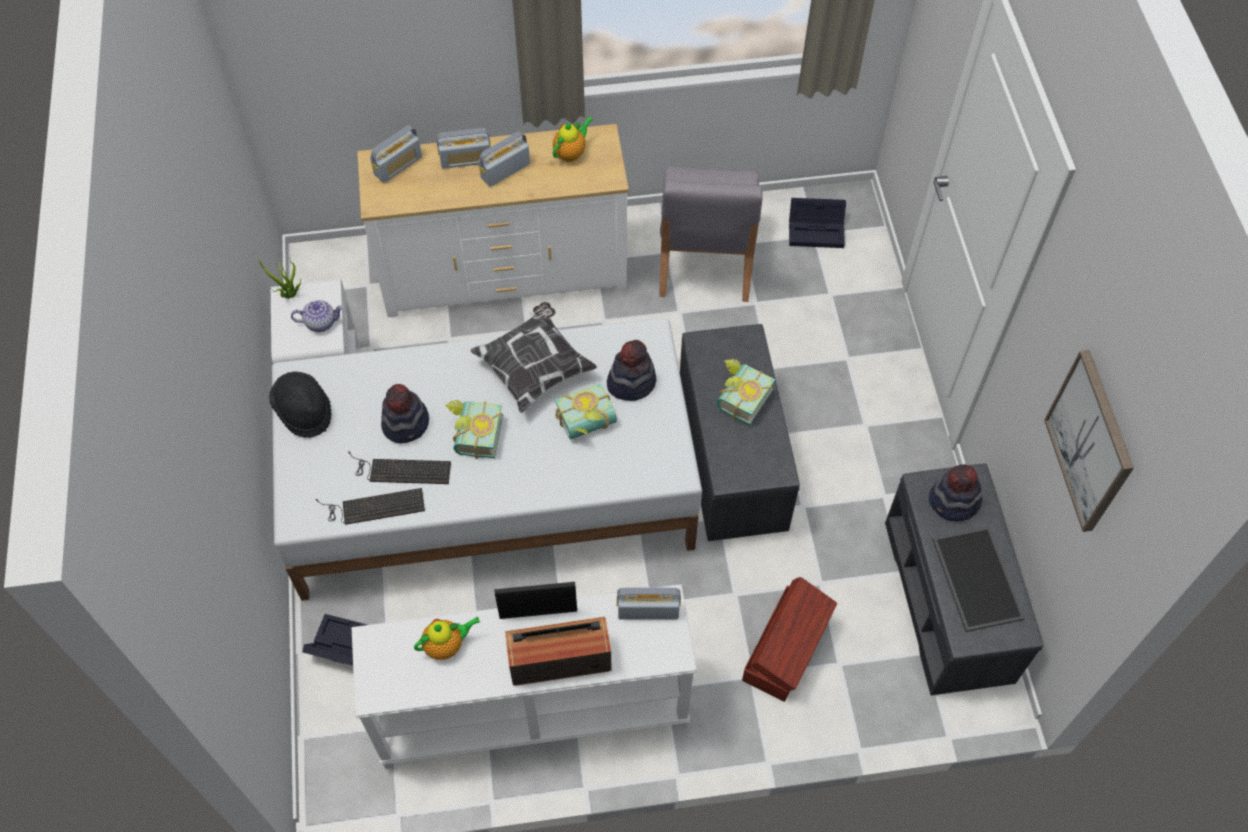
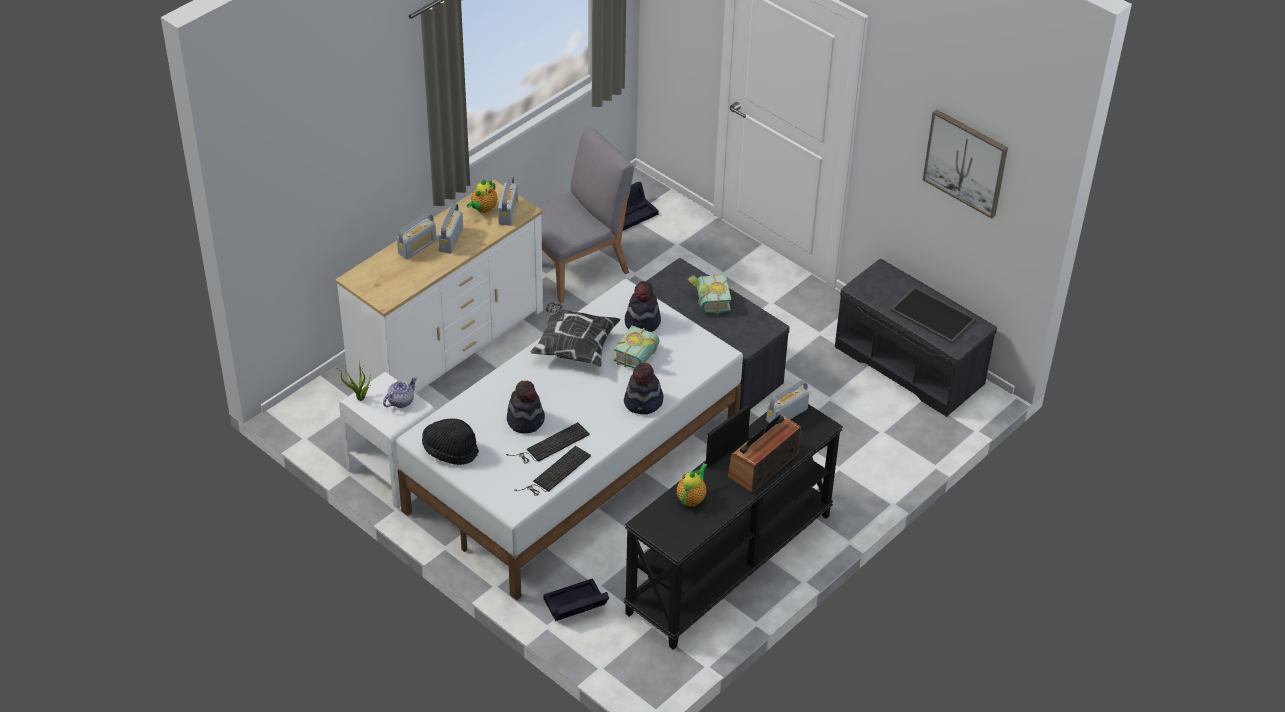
camera: 40 degrees left, 15 degrees down
(398, 165) = (374, 273): radio -> radio (508, 212)
(473, 435) = (576, 402): book -> none
(532, 711) = (730, 565): white console table -> black console table
(571, 153) = (483, 209): teapot -> teapot turned 150 degrees counterclockwise
(704, 261) = (576, 267): grey chair -> grey chair turned 90 degrees counterclockwise
(786, 648) = (844, 443): brown storage box -> none
(953, 502) = (883, 286): hat -> hat (643, 402)

